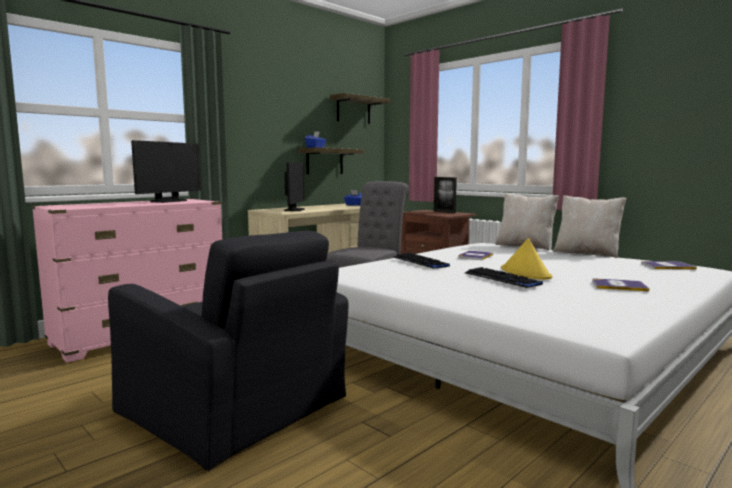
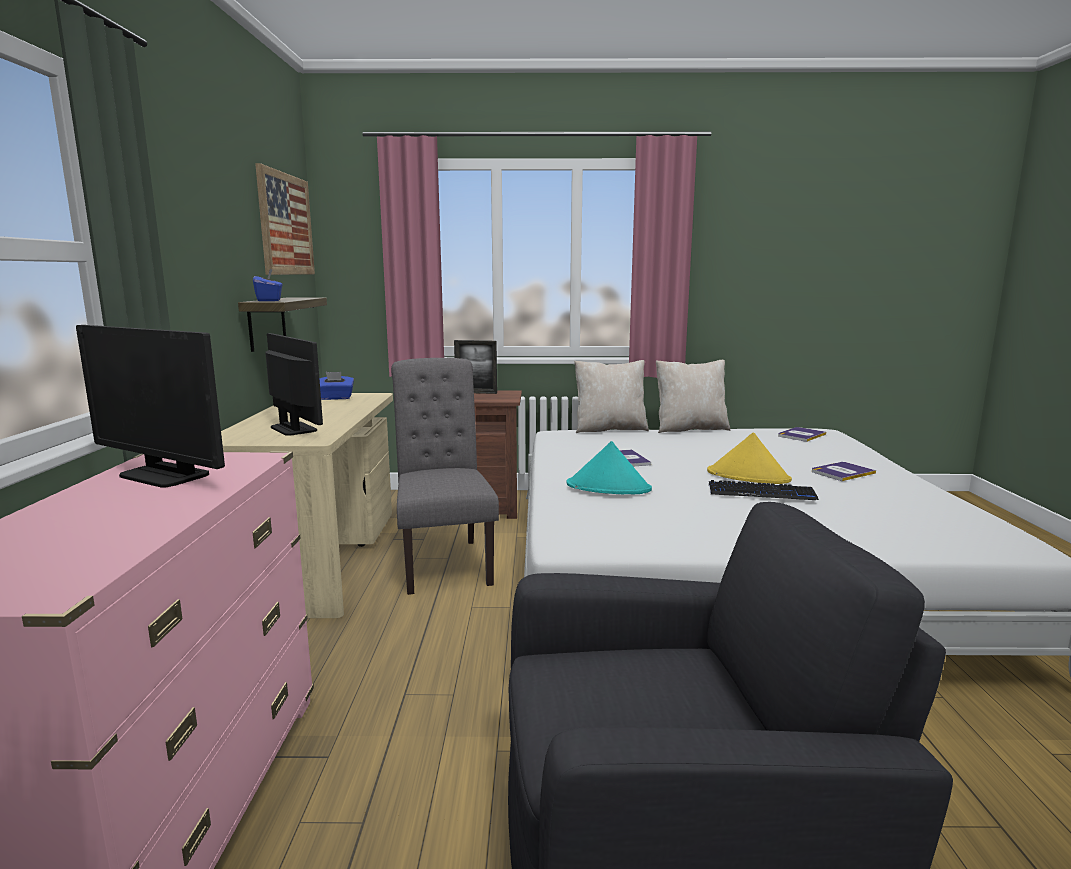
camera: 45 degrees left, 5 degrees up
(169, 201) = (165, 475): monitor -> monitor turned 135 degrees clockwise
(353, 110) = (286, 224): shelf -> picture
(420, 262) = (609, 487): keyboard -> turquoise hat

